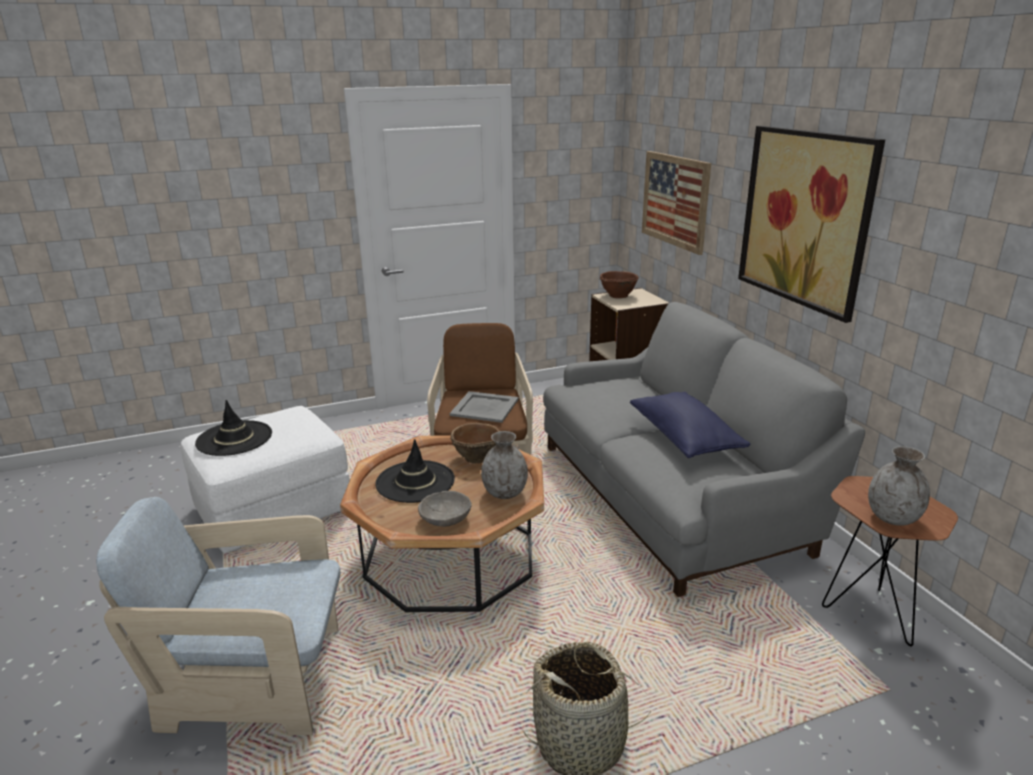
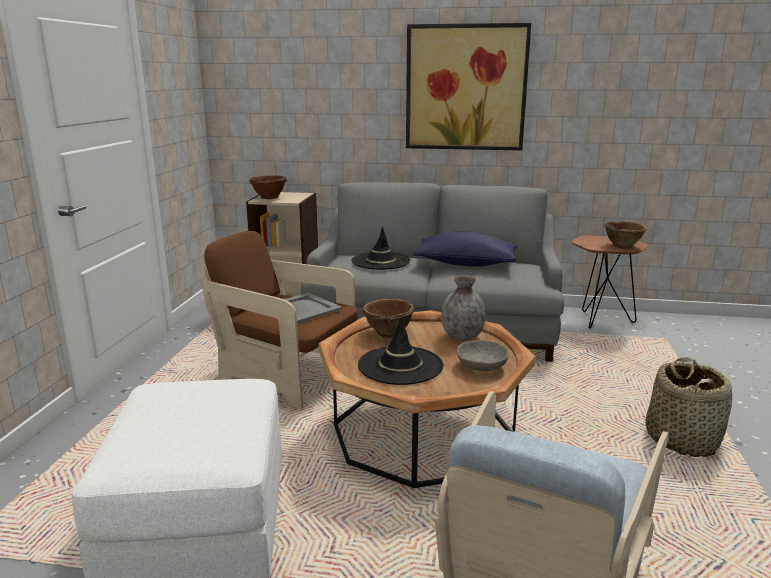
camera: 60 degrees left, 5 degrees down
(234, 438) = (171, 437): black hat -> black hat (380, 261)
(675, 200) = (301, 101): picture -> none
(893, 518) = (623, 246): grey vase -> brown bowl

